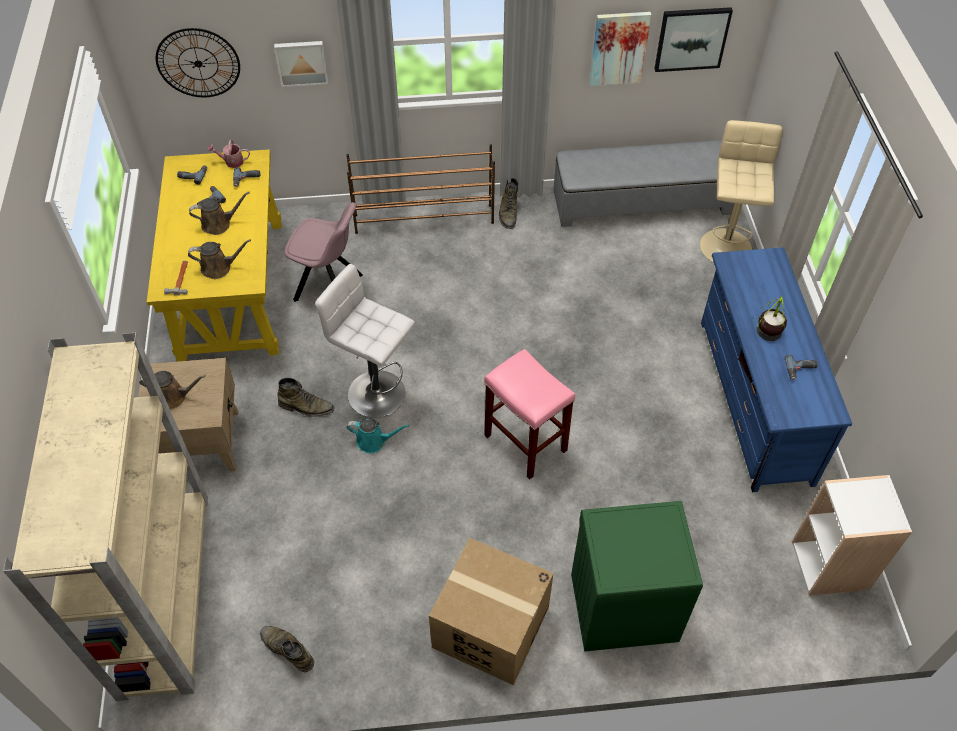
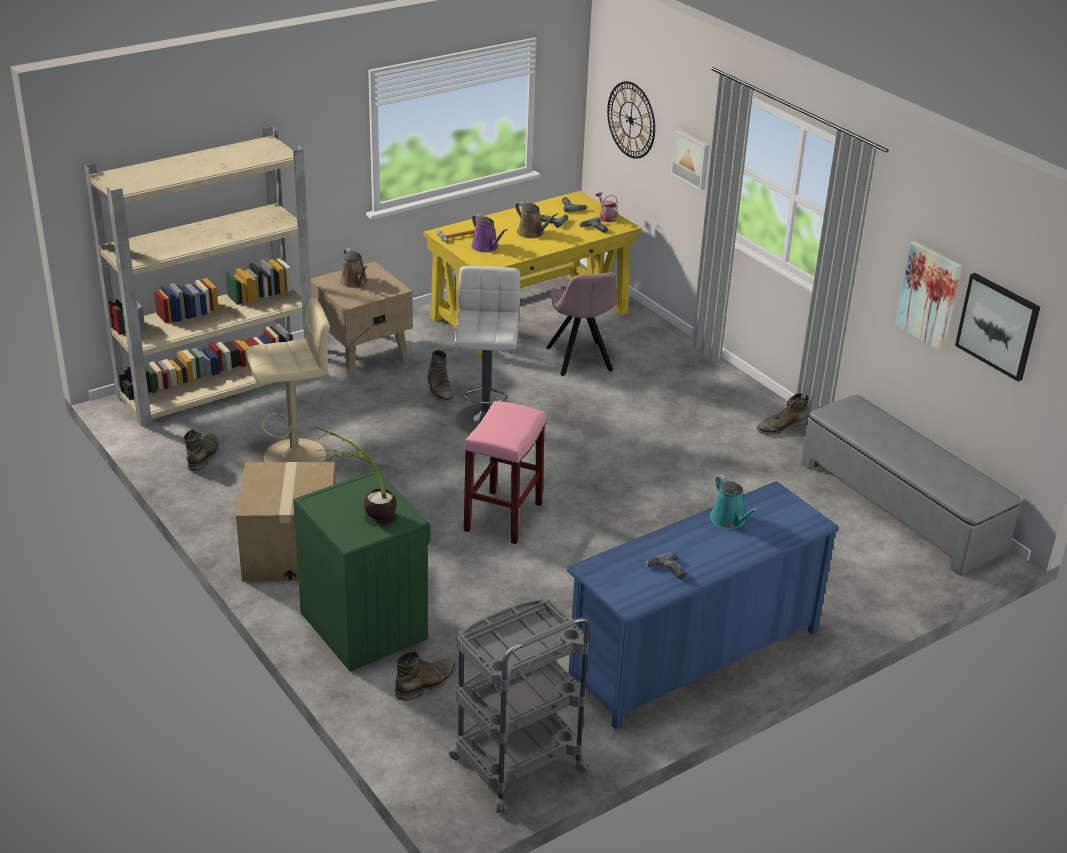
camera: 60 degrees right, 20 degrees down
(219, 268) = (486, 247): brown watering can -> purple watering can
(374, 441) = (434, 434): turquoise watering can -> turquoise watering can (729, 520)
(424, 219) = (716, 382): brown shoe rack -> none
(716, 590) = (426, 683): none -> green boot
(726, 247) = (902, 583): beige stool -> beige stool (296, 456)
(764, 342) = (683, 538): potted plant -> potted plant (361, 516)
(830, 566) = (517, 763): bookcase -> grey cart

